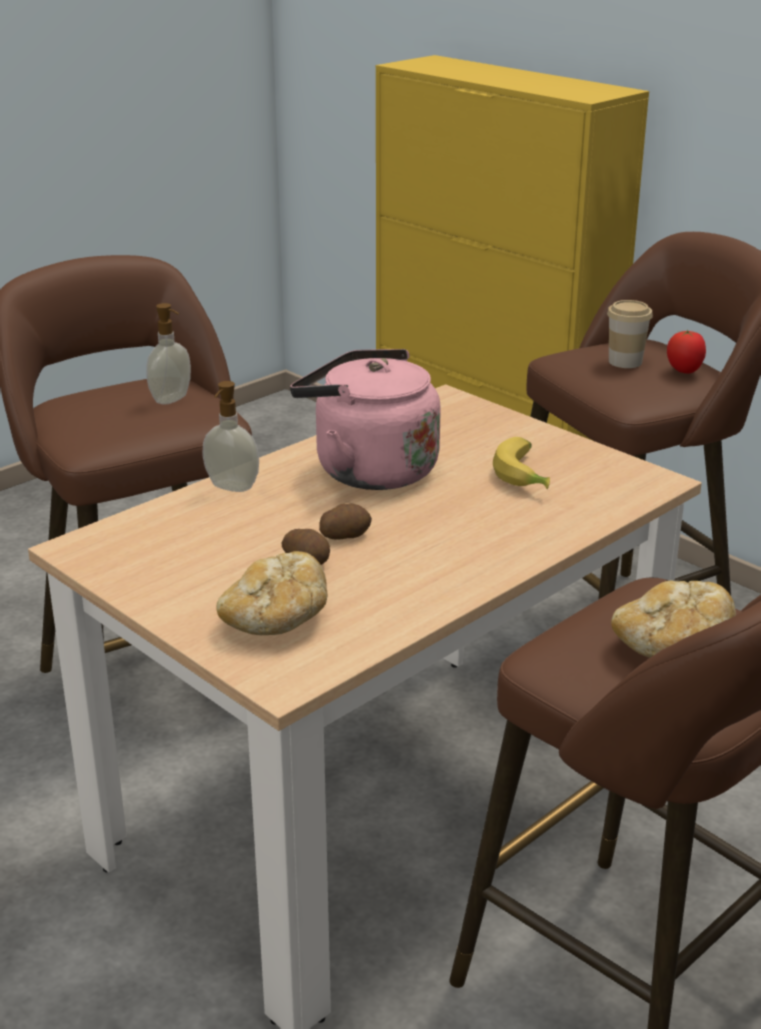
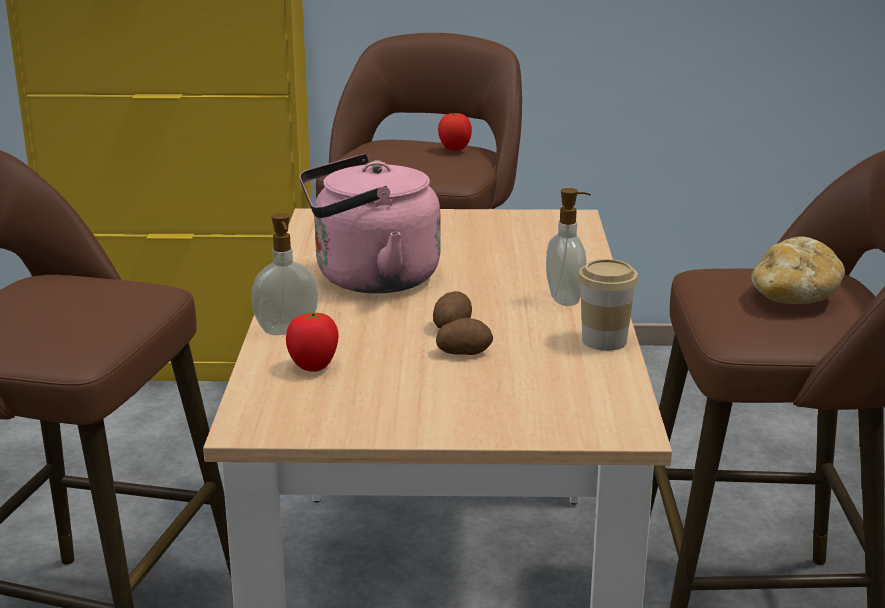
camera: 45 degrees left, 5 degrees down
(172, 399) = (86, 289): soap dispenser -> soap dispenser (566, 299)
(190, 524) = (313, 368): none -> tomato
(276, 621) = (533, 397): bread -> none
(526, 475) = (488, 243): banana -> none
(625, 362) = (403, 155): cup -> cup (604, 341)

